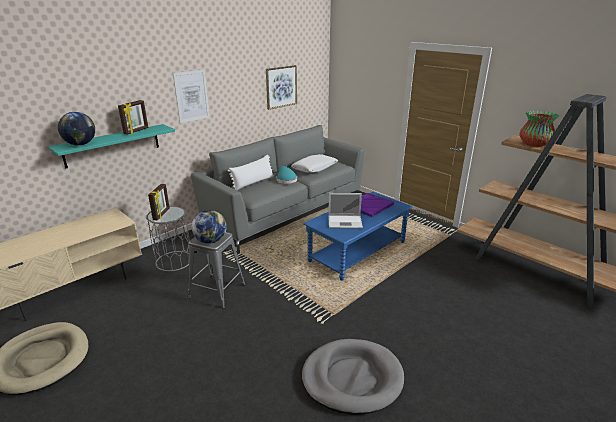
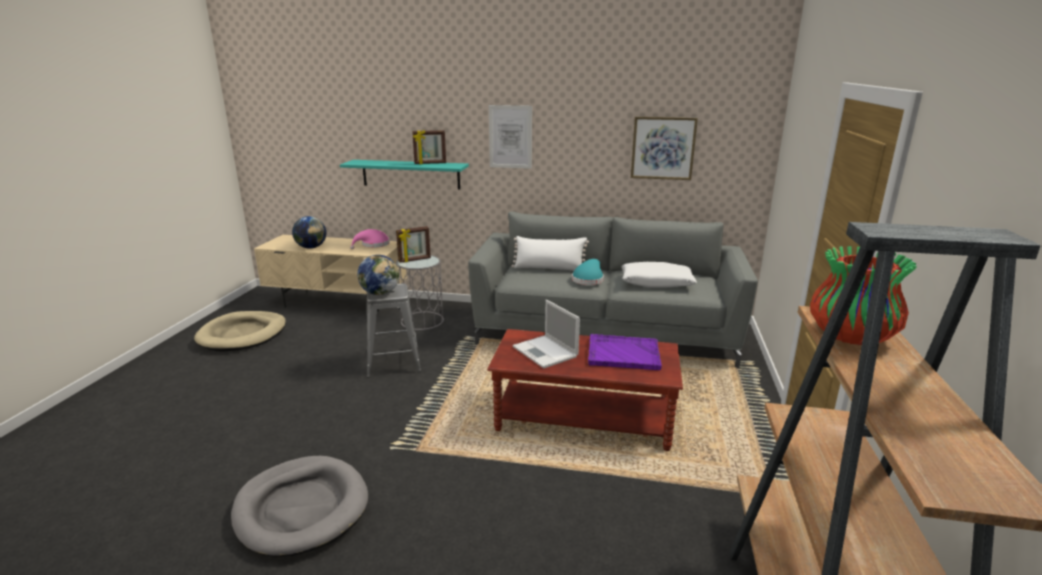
camera: 55 degrees right, 5 degrees down
(80, 144) = (368, 163): globe -> globe (311, 247)
(99, 220) = (373, 245): none -> pink hat
(358, 251) = (584, 419): blue coffee table -> brown coffee table

